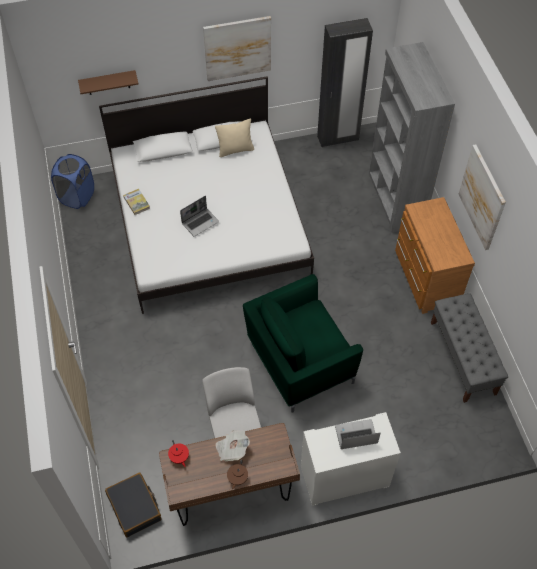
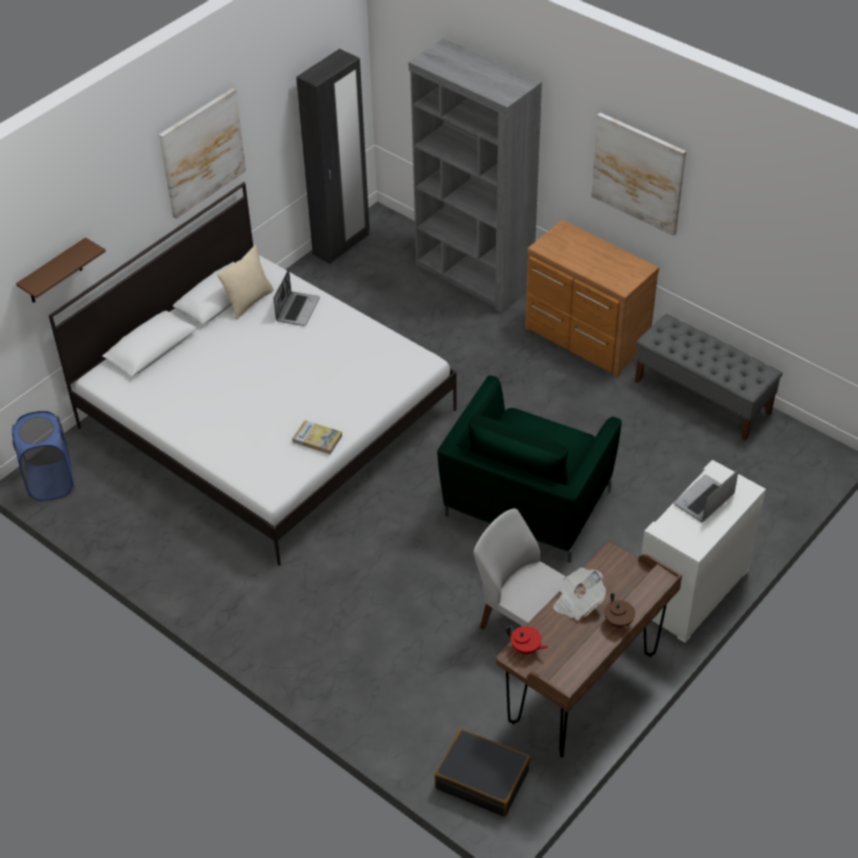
camera: 35 degrees left, 10 degrees down
(136, 202) = (176, 423): book -> book (317, 439)
(200, 222) = (285, 401): laptop -> laptop (297, 309)

